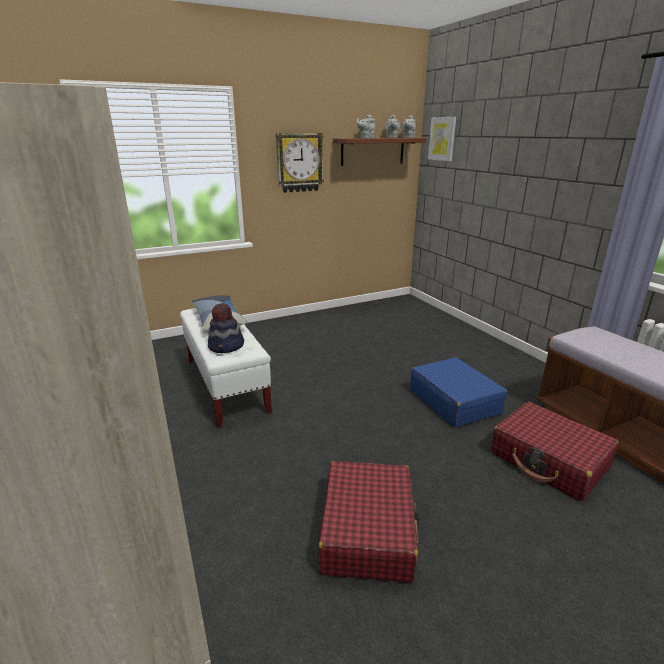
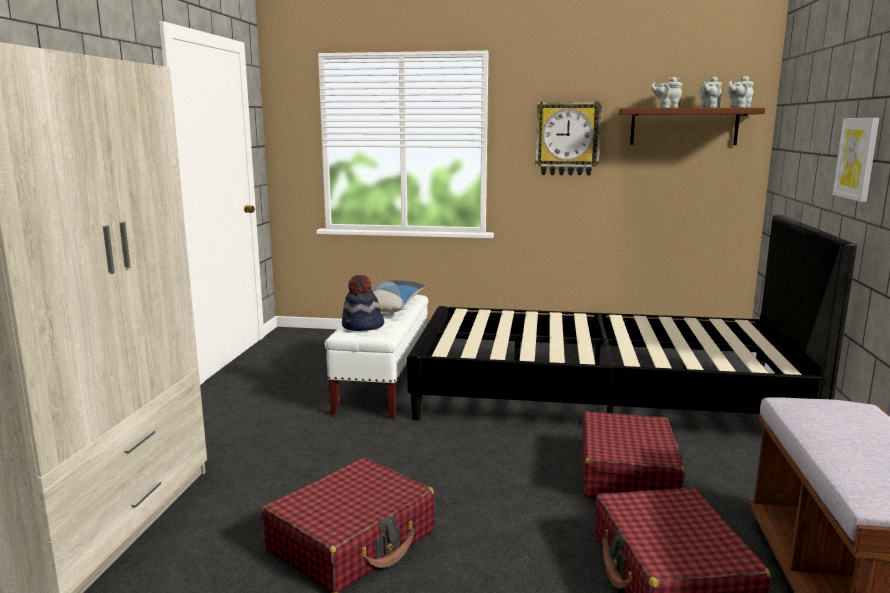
camera: 35 degrees right, 10 degrees down
(378, 350) = (602, 396): none -> black bed
(442, 139) = (791, 108): picture -> picture (857, 158)
(454, 401) = (627, 474): blue suitcase -> red suitcase

